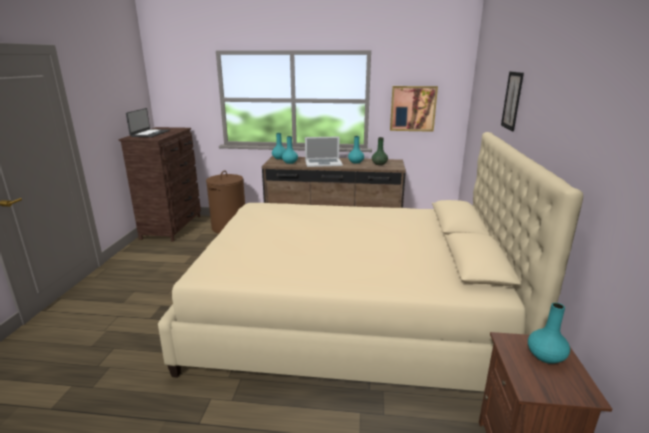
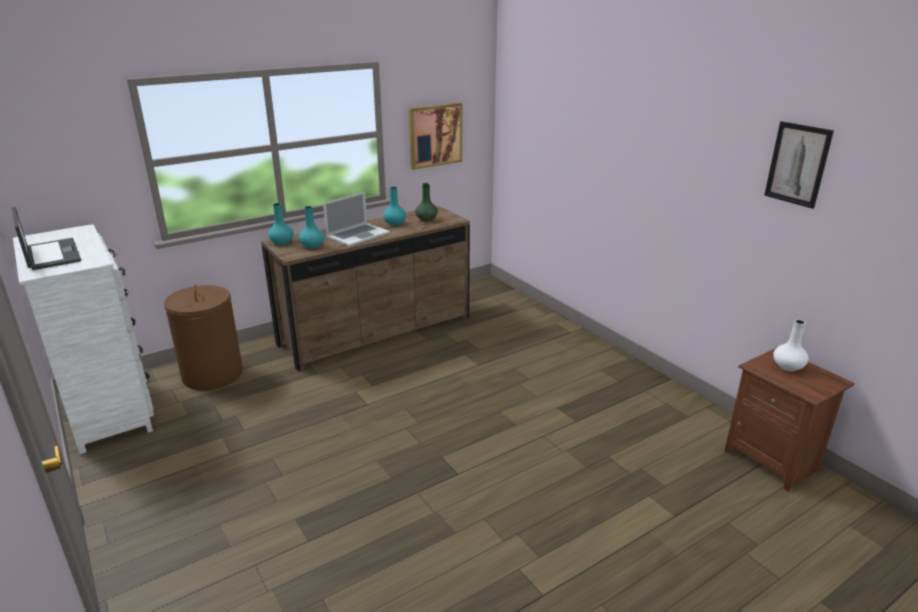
camera: 40 degrees left, 5 degrees up
(173, 227) = (110, 410): brown dresser -> white dresser
(349, 318) = (528, 419): beige bed -> none
(512, 100) = (615, 128): picture -> picture (797, 164)
(545, 356) = (787, 367): turquoise vase -> white vase

